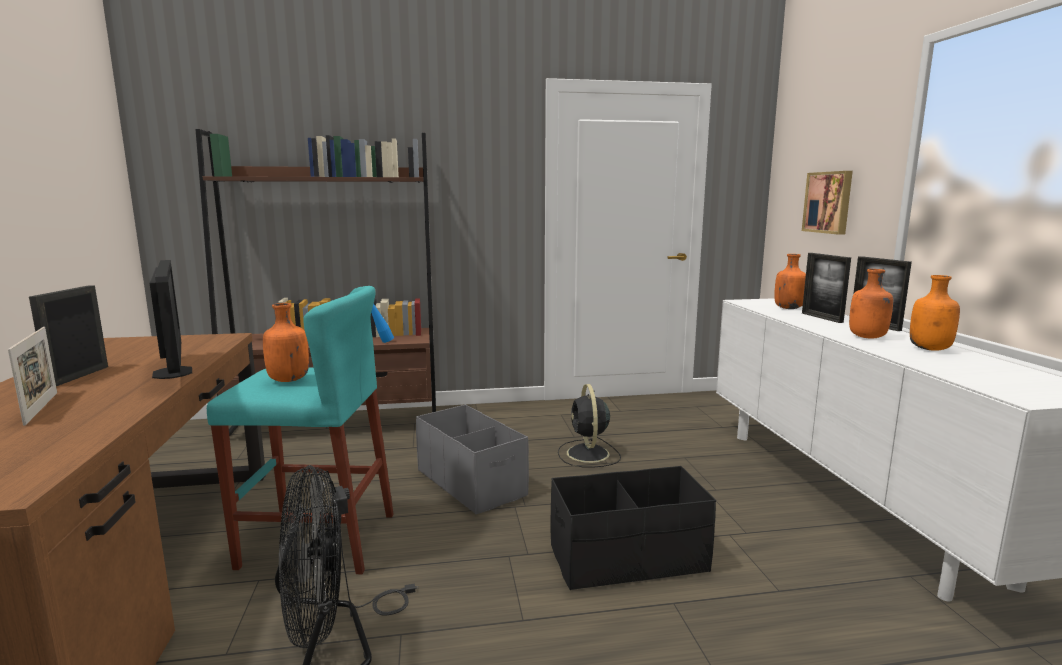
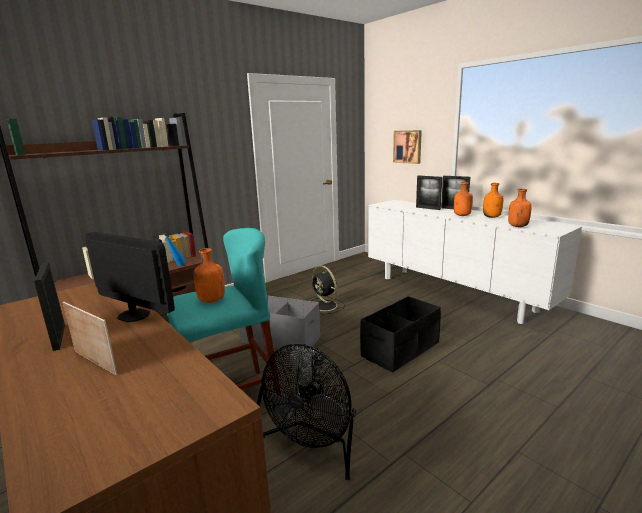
camera: 30 degrees left, 5 degrees up
(788, 308) = (405, 205): orange bottle -> orange bottle (517, 226)

